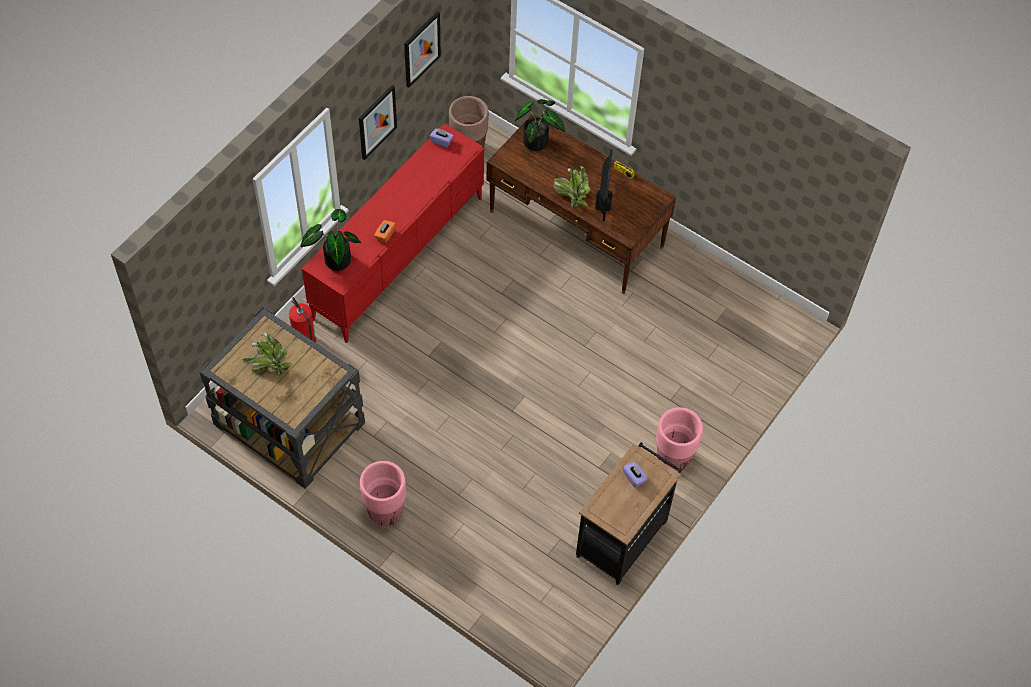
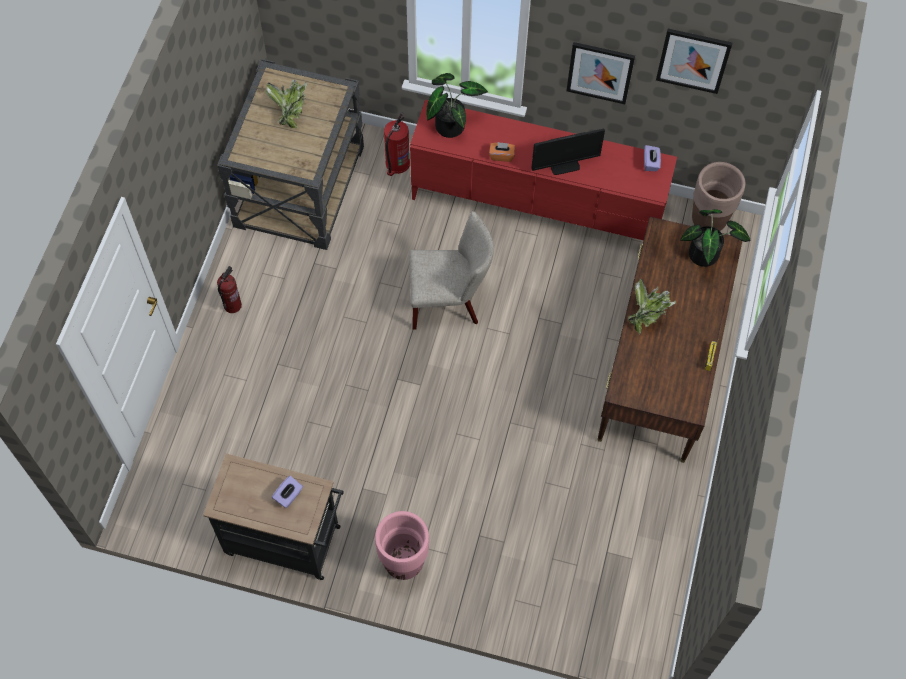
camera: 70 degrees right, 5 degrees up
(385, 512) = (232, 305): pink planter -> fire extinguisher
(457, 349) = (449, 301): none -> beige chair
(603, 200) = (658, 350): monitor -> monitor (564, 165)

